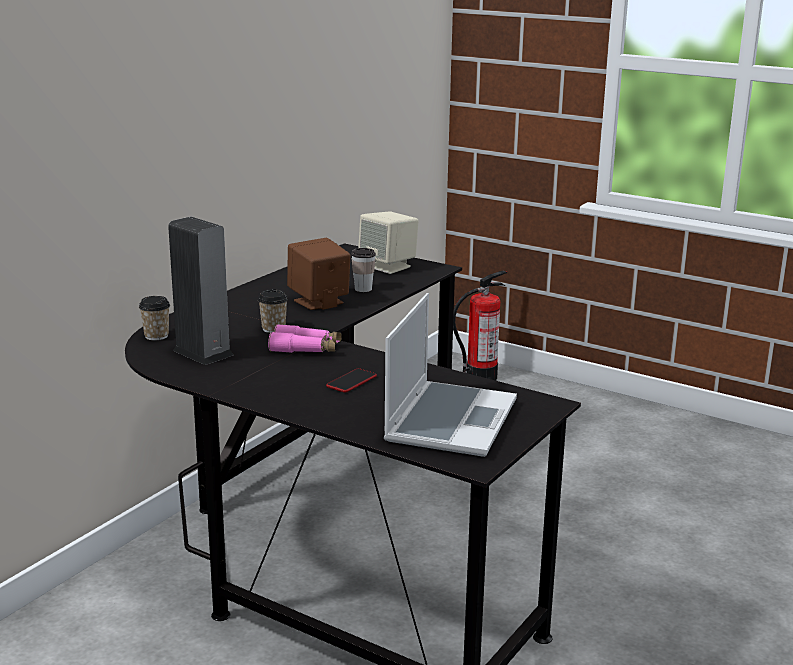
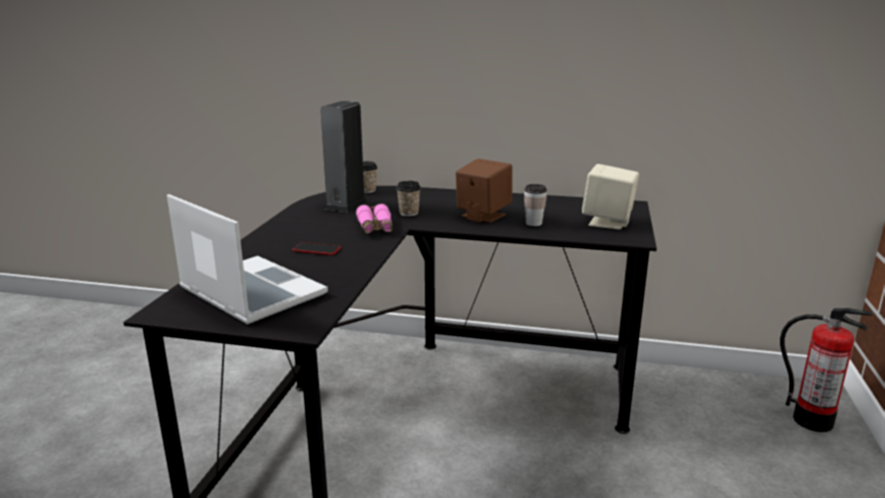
camera: 70 degrees right, 0 degrees up
(450, 420) = (249, 292): laptop -> laptop turned 135 degrees counterclockwise

